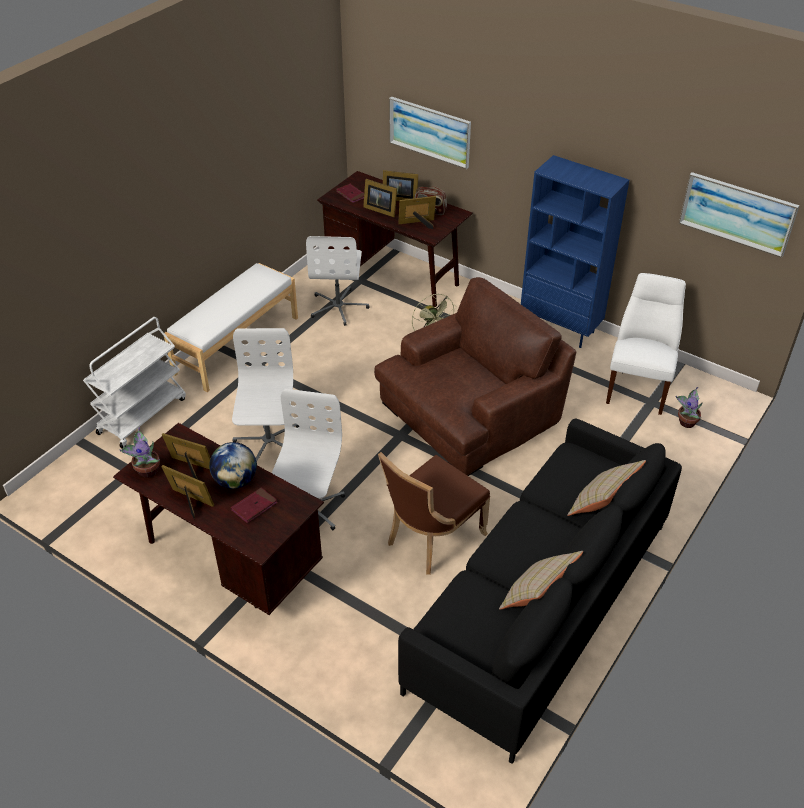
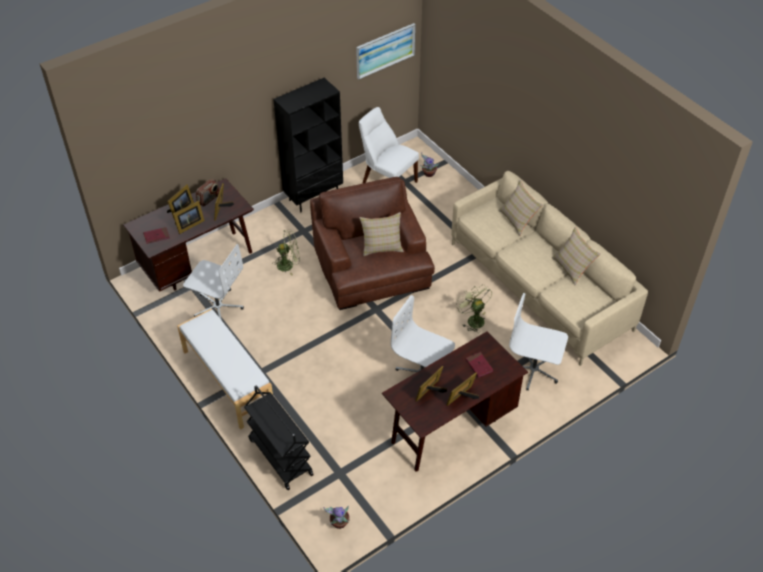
camera: 70 degrees left, 5 degrees up
(142, 415) = (280, 456): white cart -> black cart
(147, 470) = (423, 417): potted plant -> potted plant (339, 523)
(235, 481) = (452, 371): globe -> none
(268, 442) = (348, 383): white office chair -> white office chair (533, 370)
(430, 131) = (177, 151): picture -> none
(431, 539) = (473, 319): brown chair -> green fan
(463, 380) = (382, 246): none -> beige pillow
(540, 604) = (539, 286): black sofa -> beige sofa
(560, 328) = (313, 196): blue bookcase -> black bookcase

